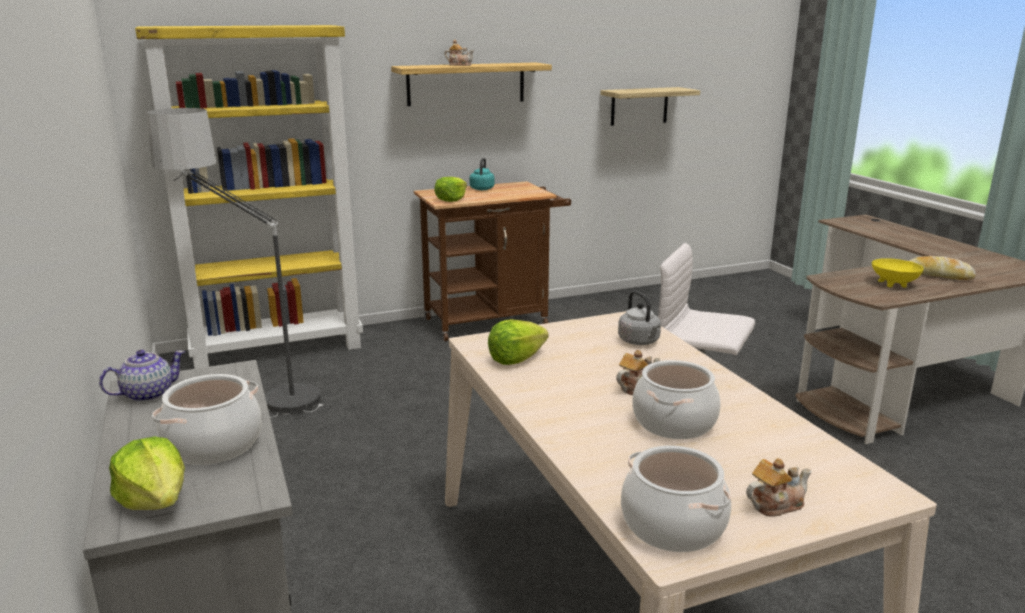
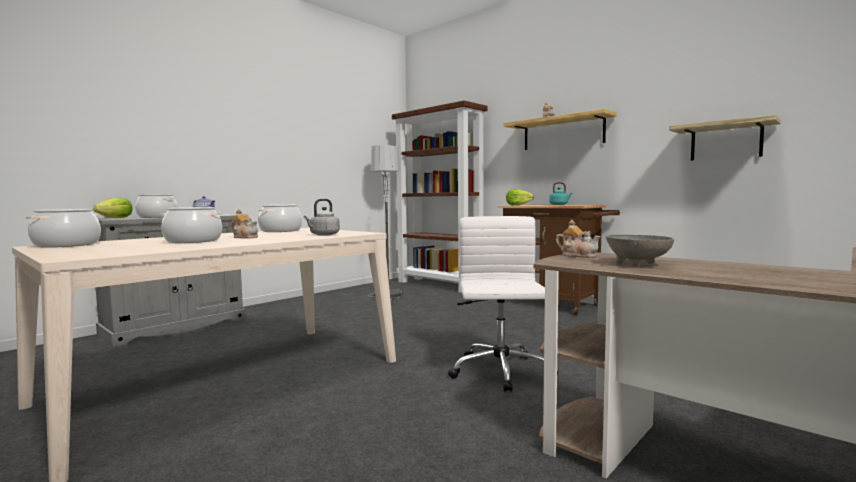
camera: 65 degrees right, 15 degrees down
(279, 349) = (440, 285): yellow bookcase -> brown bookcase
(516, 359) = (281, 231): lettuce -> cooking pot
(775, 504) = (74, 250): teapot -> teapot (578, 255)
(895, 284) = (638, 264): yellow bowl -> grey bowl
(938, 275) = (741, 272): bread -> none

